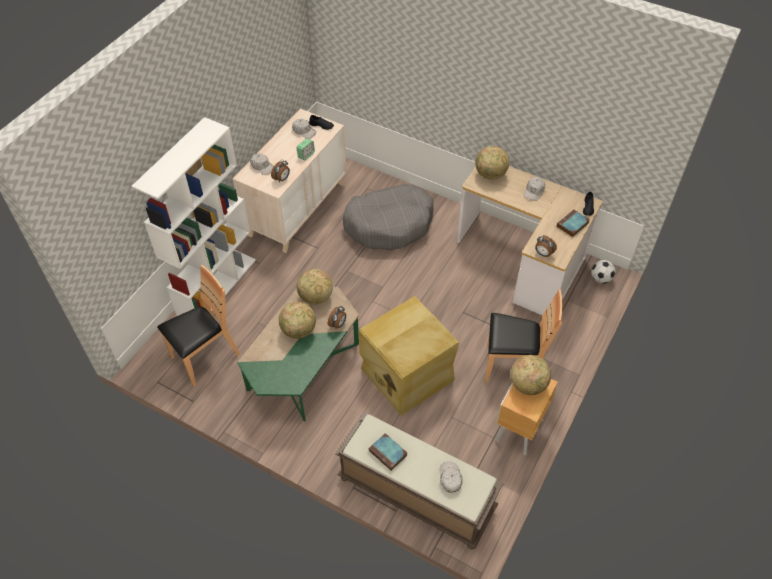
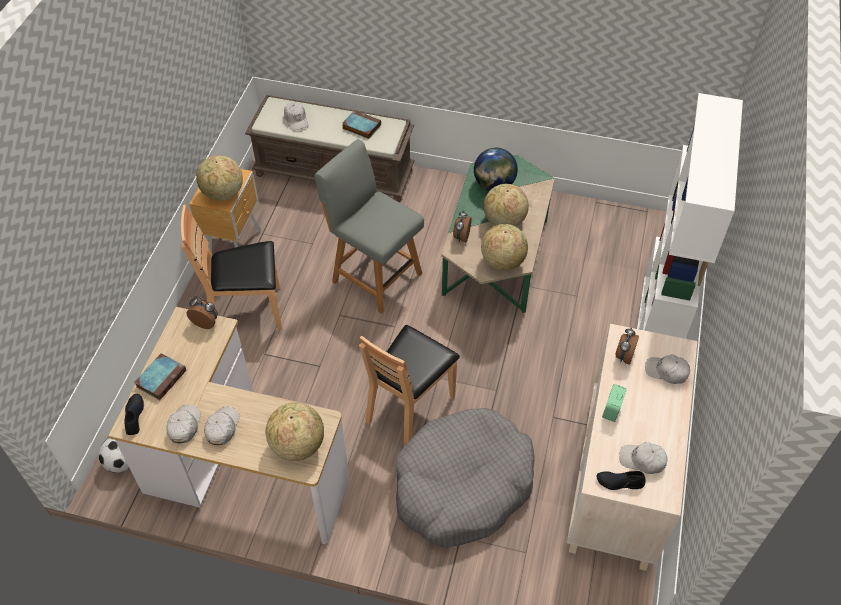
camera: 165 degrees right, 0 degrees up
(205, 357) = (613, 245): brown chair -> brown chair (409, 407)
(291, 366) = (494, 185): none -> globe
(406, 374) = (374, 276): beige storage box -> grey chair
(557, 196) = (184, 426): none -> white cap

